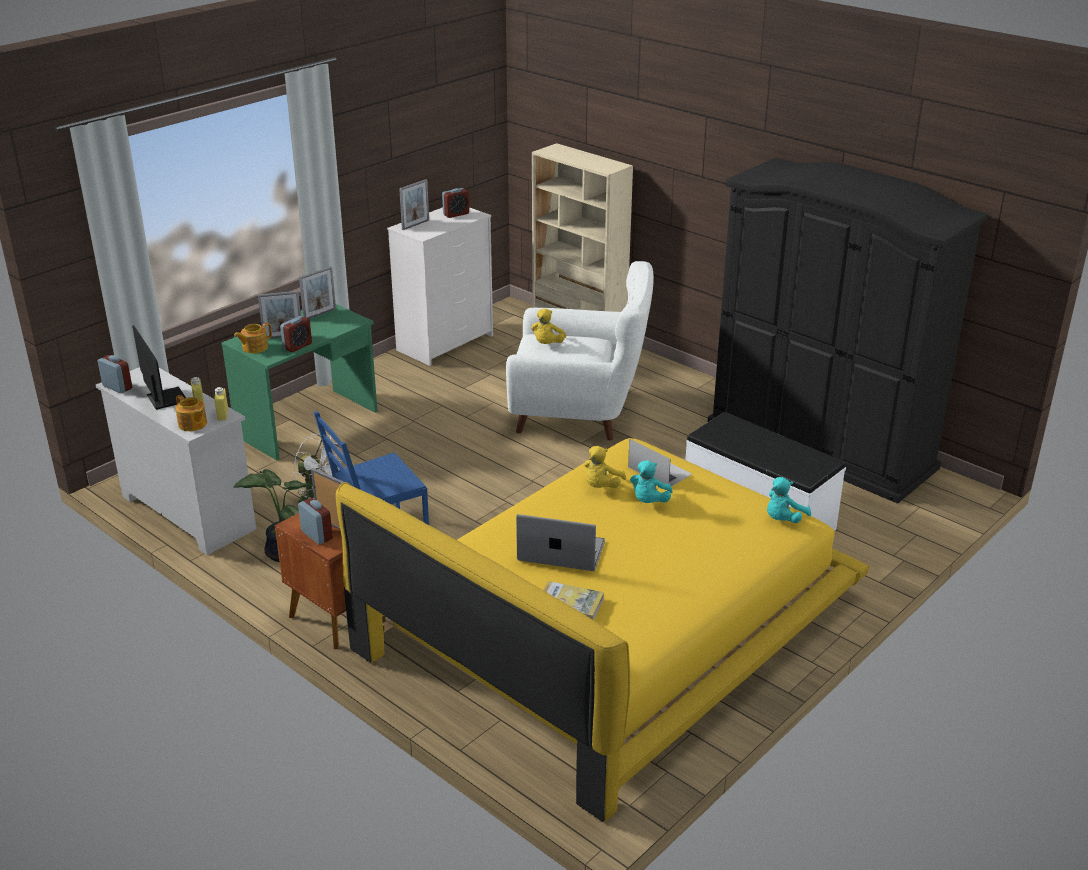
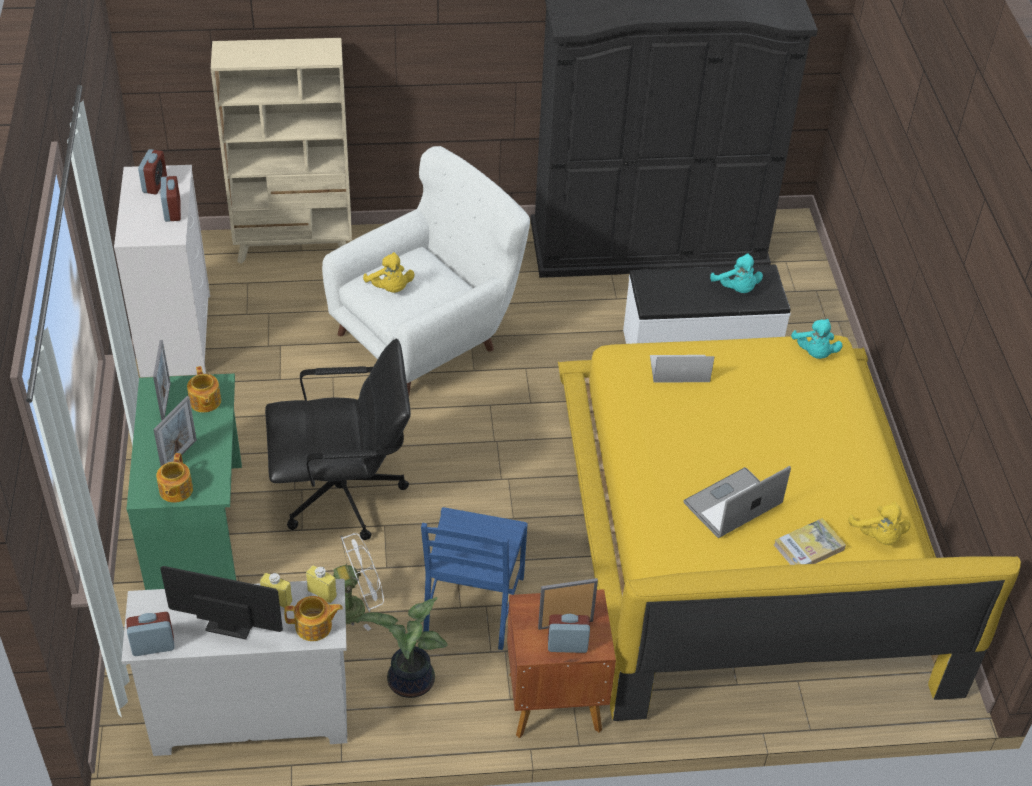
camera: 50 degrees left, 15 degrees up
(297, 346) = (216, 457): alarm clock -> alarm clock (172, 211)
(336, 323) = (205, 402): none -> teapot
(403, 454) = (343, 495): none -> black office chair
(415, 225) = (138, 225): picture frame -> none
(601, 487) = (664, 417): yellow plush toy -> yellow plush toy (878, 536)
(649, 501) = (717, 406): turquoise plush toy -> turquoise plush toy (736, 289)

